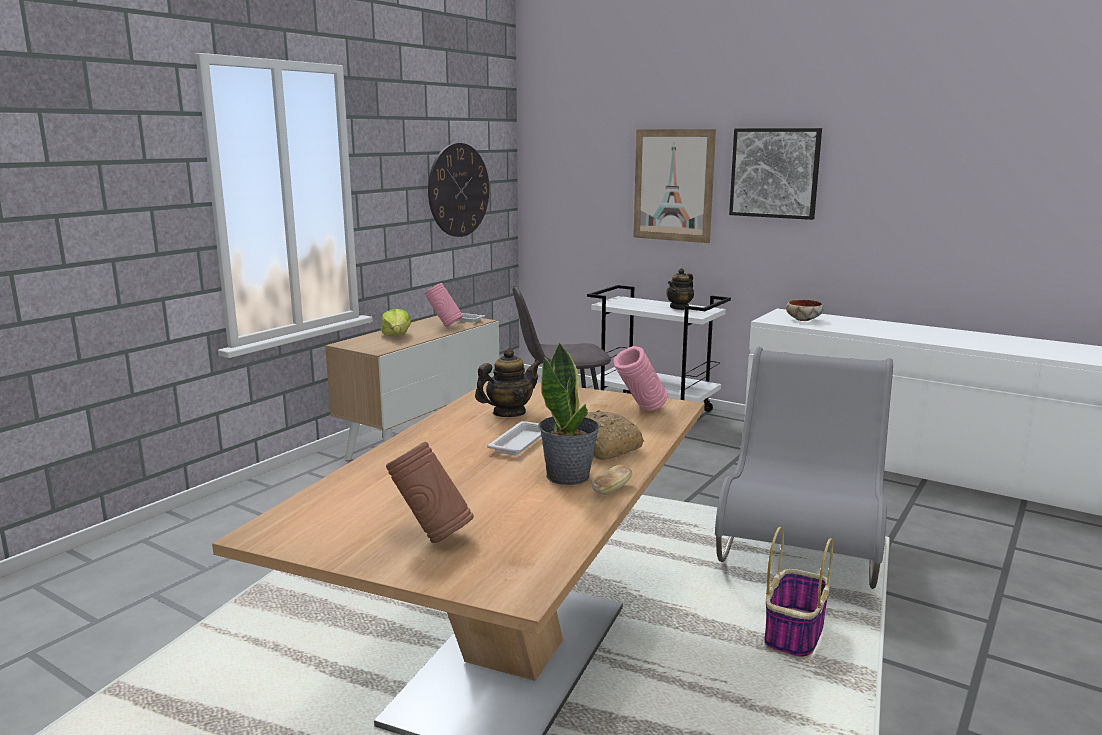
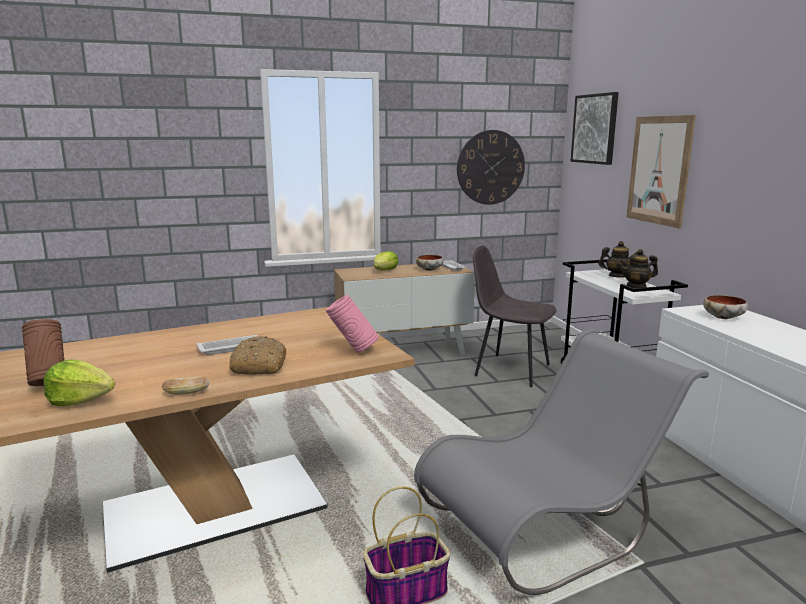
camera: 40 degrees right, 0 degrees up
(444, 325) = (430, 269): pink vase -> bowl
(508, 413) = (277, 329): teapot -> teapot (617, 276)
(528, 534) = (81, 400): none -> lettuce
(568, 476) = (193, 376): potted plant -> none
(774, 173) = (740, 160): picture -> picture (595, 129)

